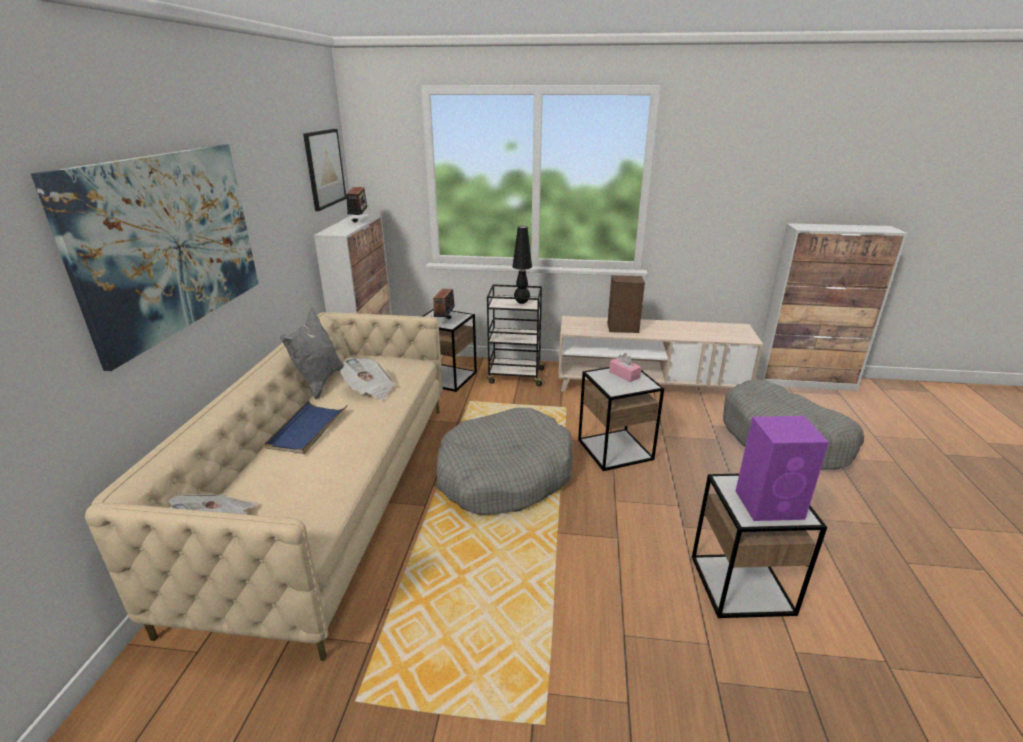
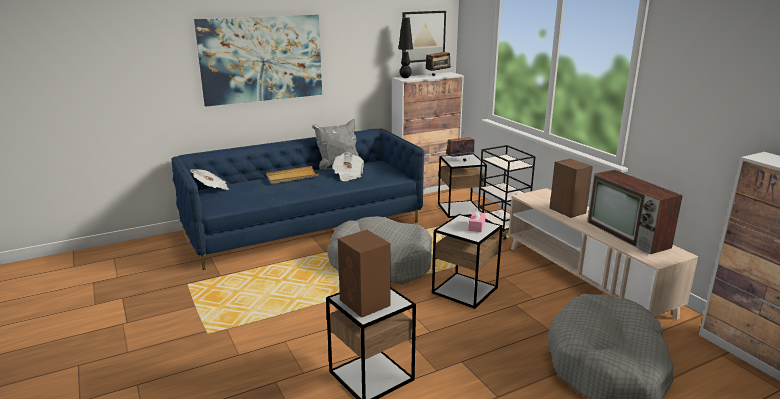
camera: 55 degrees right, 5 degrees down
(307, 429) = (292, 177): blue tray -> beige tray
(332, 495) = (305, 227): beige sofa -> blue sofa
(521, 302) = (510, 163): black table lamp -> black table lamp (405, 77)
(694, 328) = (629, 235): none -> television
(770, 504) = (365, 303): purple speaker -> brown speaker

